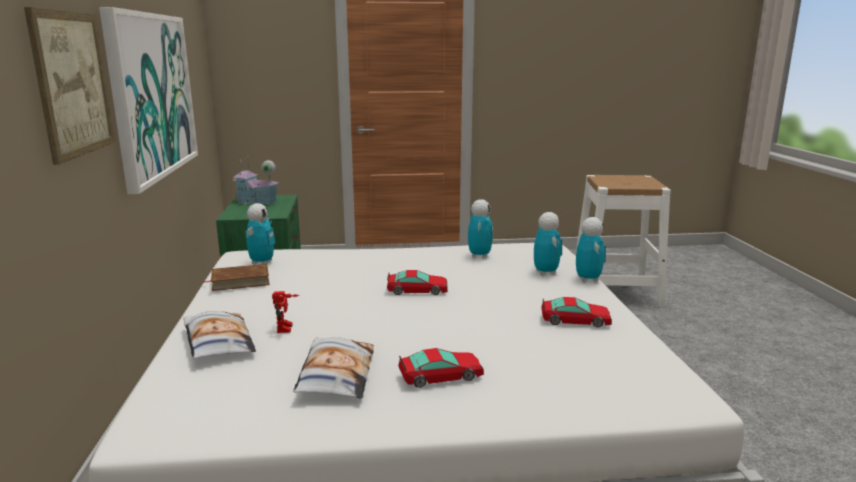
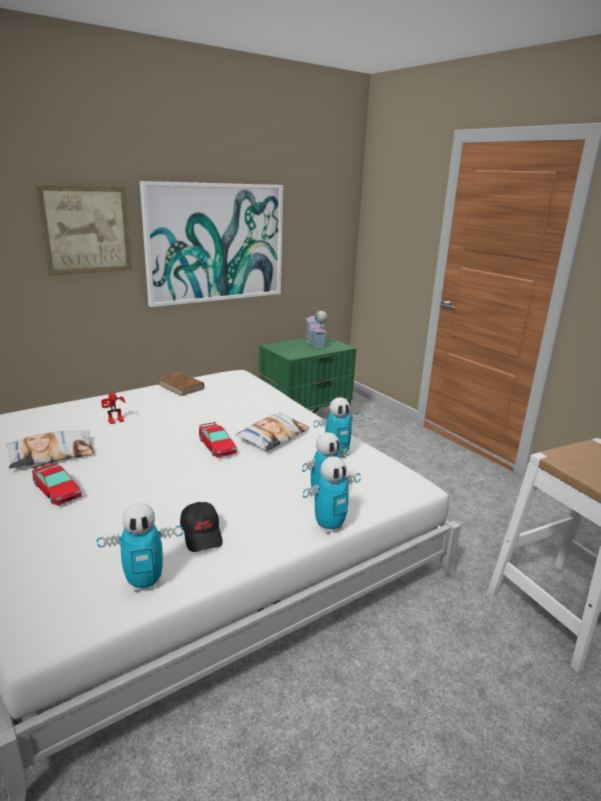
camera: 60 degrees right, 5 degrees up
(217, 342) = (87, 409): pillow -> pillow (273, 436)
(262, 263) = (221, 383): toy robot -> toy robot (145, 583)
(575, 320) = (202, 534): toy car -> black cap

